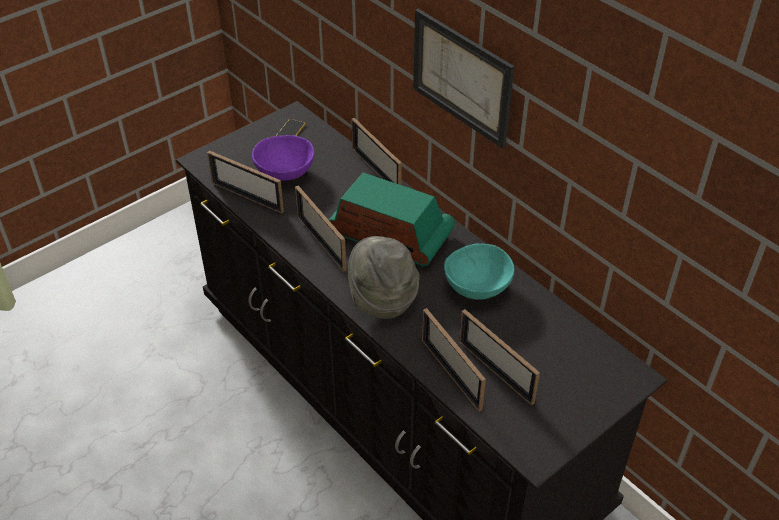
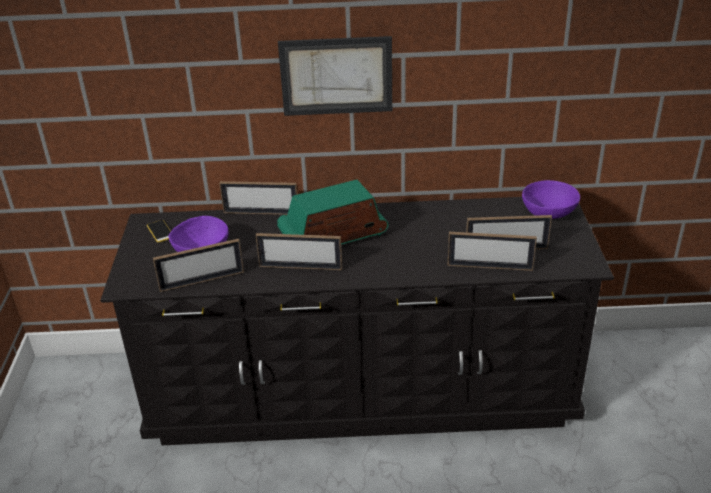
camera: 50 degrees left, 10 degrees down
(382, 298) = (388, 264): grey hat -> none
(476, 287) = (425, 223): turquoise bowl -> none
(600, 375) = (549, 214): none -> purple bowl

